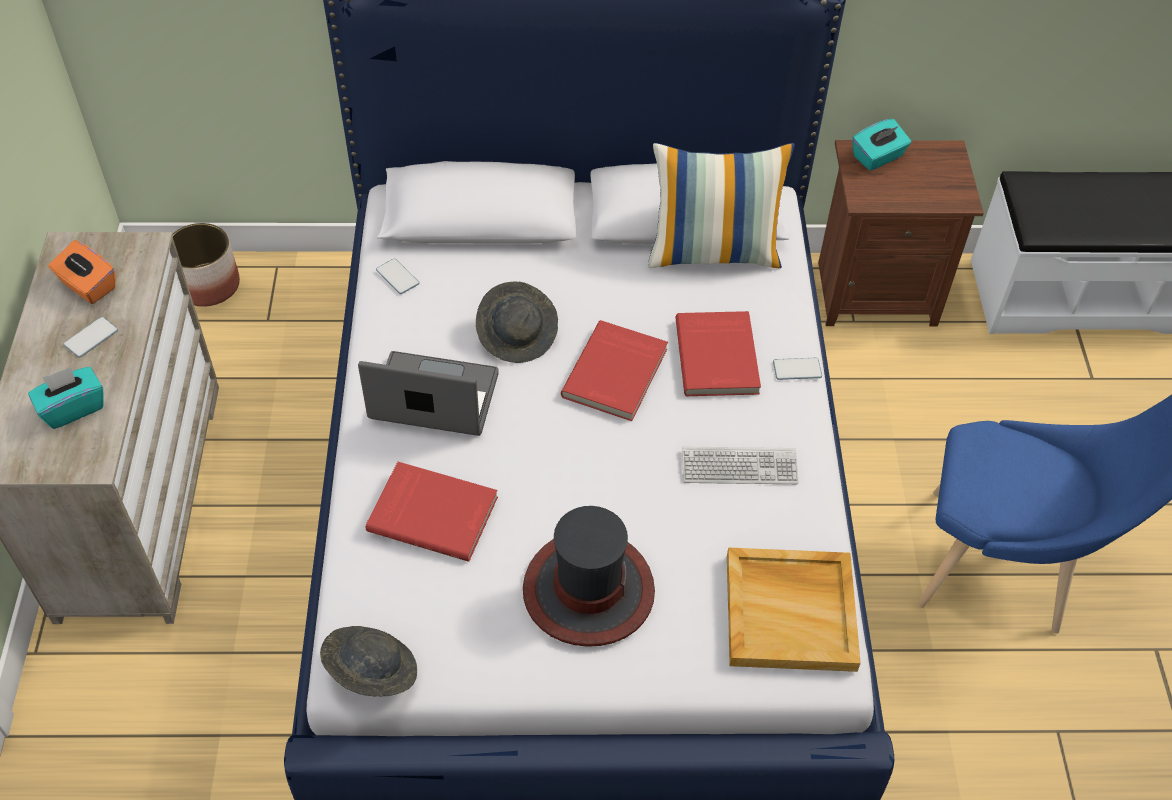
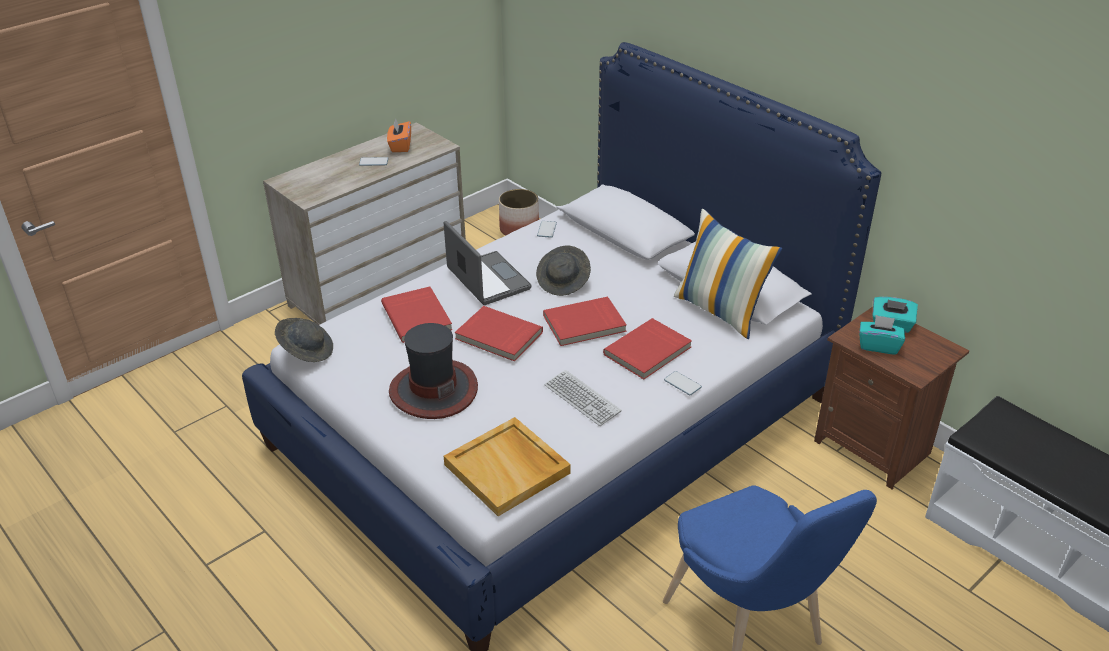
camera: 50 degrees right, 15 degrees down
(73, 408) = (331, 179): turquoise tissue box -> turquoise tissue box (878, 346)
(556, 463) = (498, 336): none -> red book

